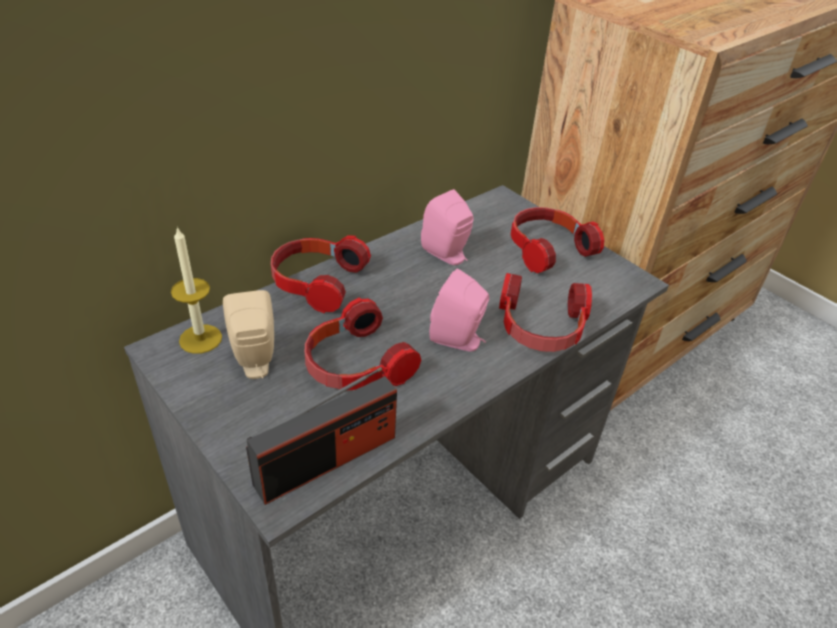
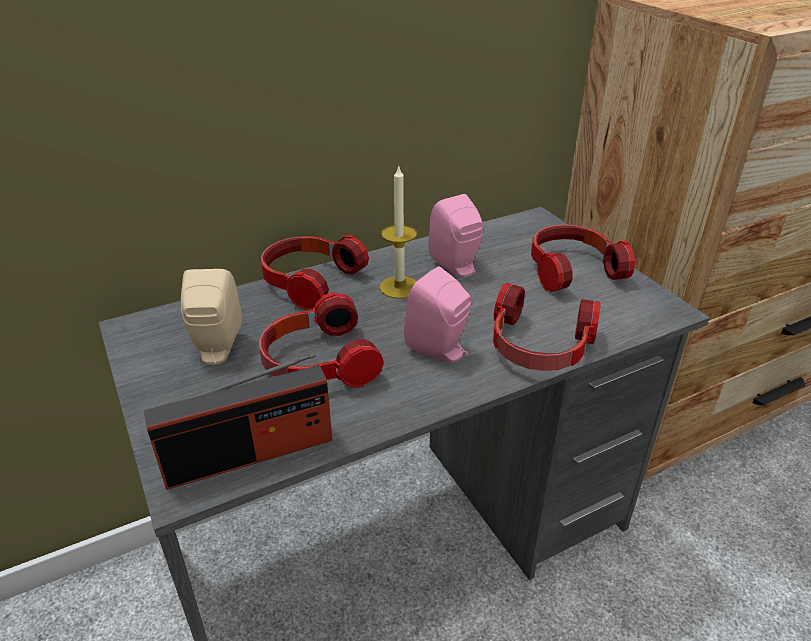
camera: 15 degrees right, 5 degrees down
(200, 339) = (173, 322): candle -> candle (399, 287)

